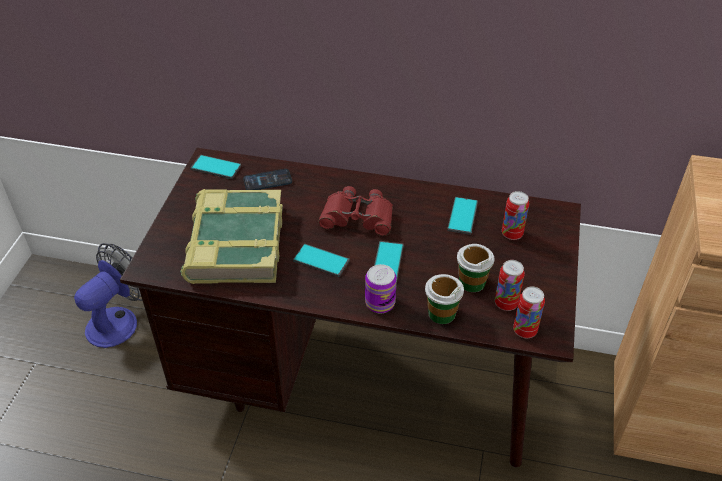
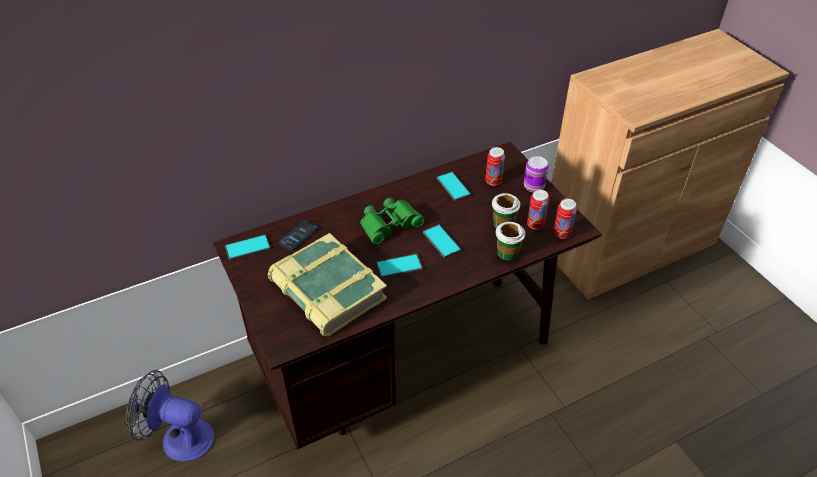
camera: 40 degrees left, 0 degrees up
(119, 320) = (179, 437): fan -> fan turned 75 degrees counterclockwise
(358, 217) = (390, 224): red binoculars -> green binoculars
(380, 303) = (466, 269): can -> can (534, 186)

